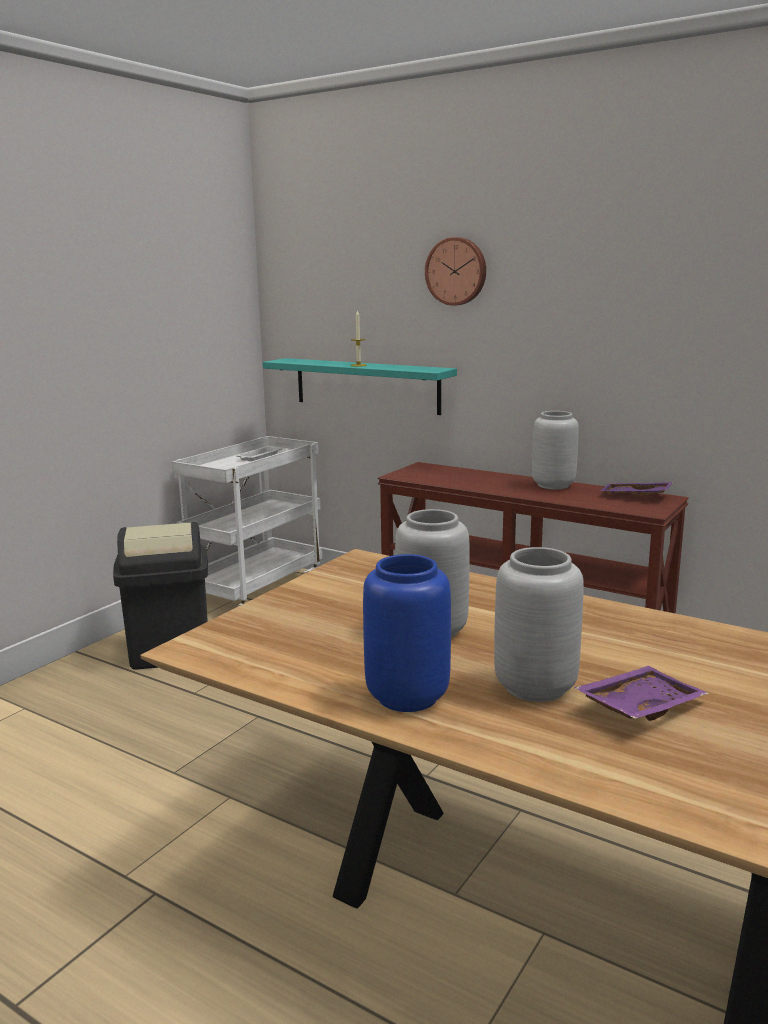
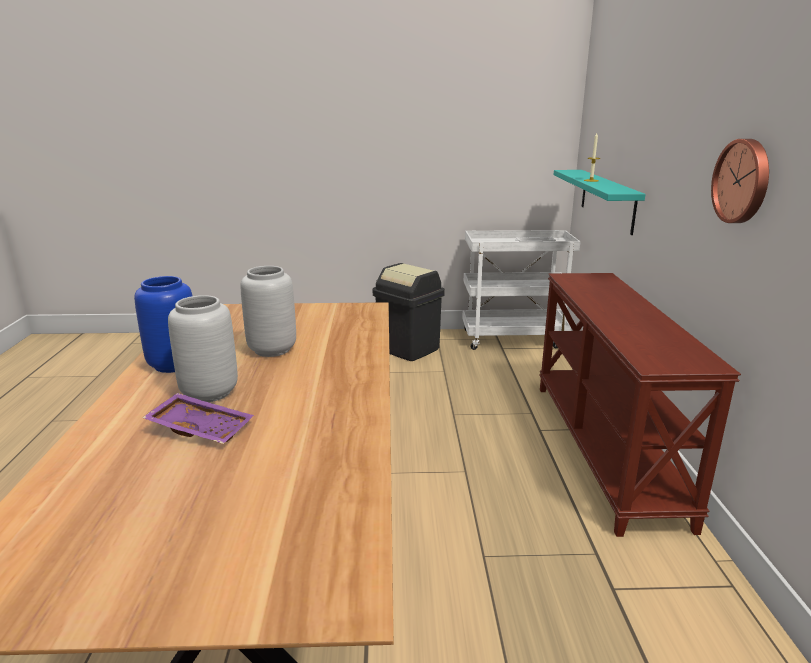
camera: 55 degrees right, 5 degrees up
(457, 271) = (658, 100): wall clock -> wall clock (743, 181)
(552, 485) = (646, 319): grey vase -> none
(635, 496) = (685, 352): purple tray -> none

